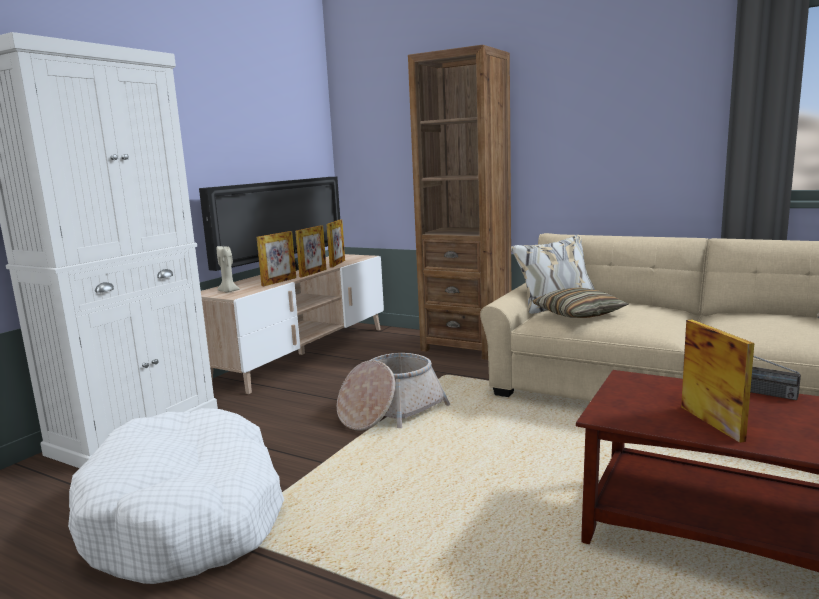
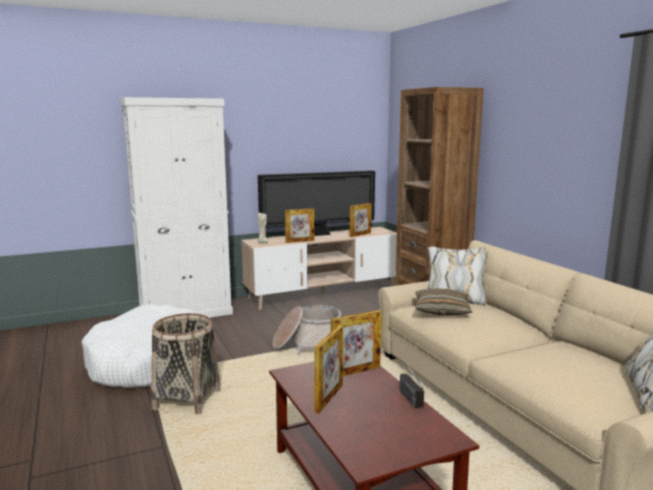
camera: 35 degrees right, 0 degrees up
(313, 273) = (330, 239): picture frame -> picture frame (355, 372)
(349, 538) = (187, 399): none -> basket

